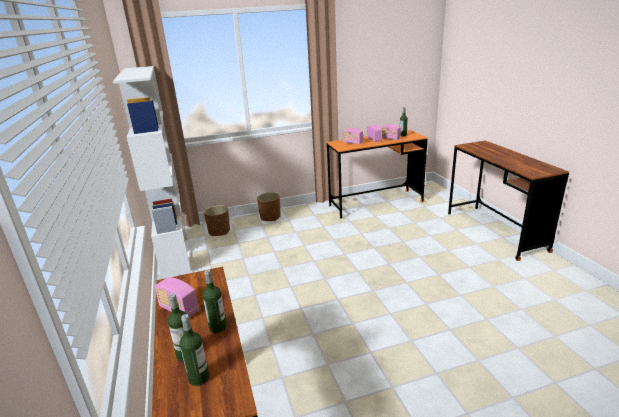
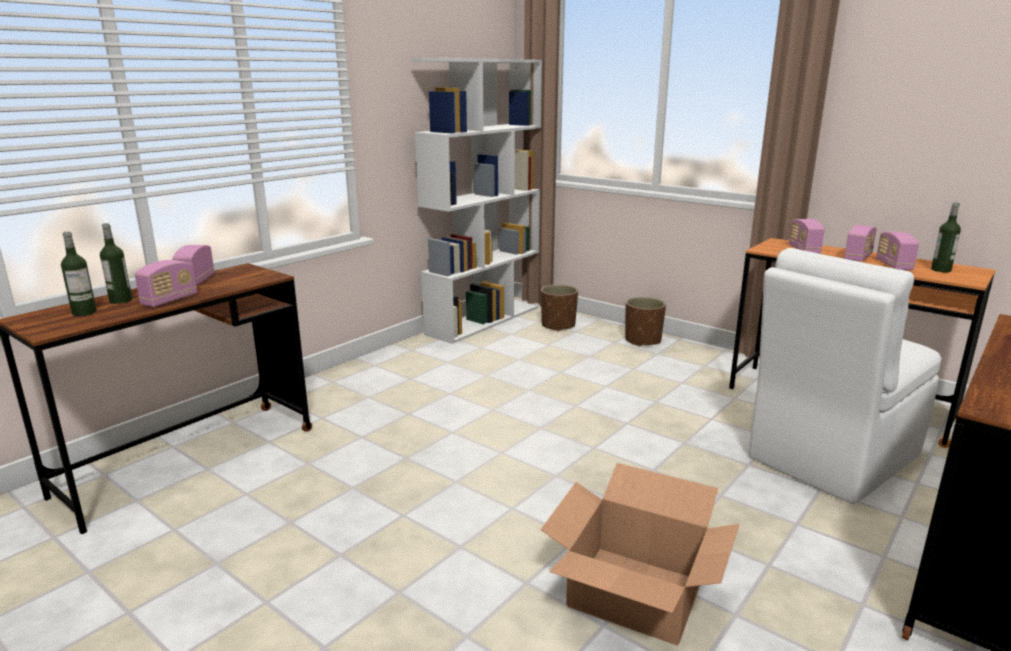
camera: 55 degrees right, 5 degrees down
(218, 327) = (170, 300): bottle -> radio
(412, 224) = (830, 458): none -> white chair
(471, 303) = (635, 594): none -> cardboard box

